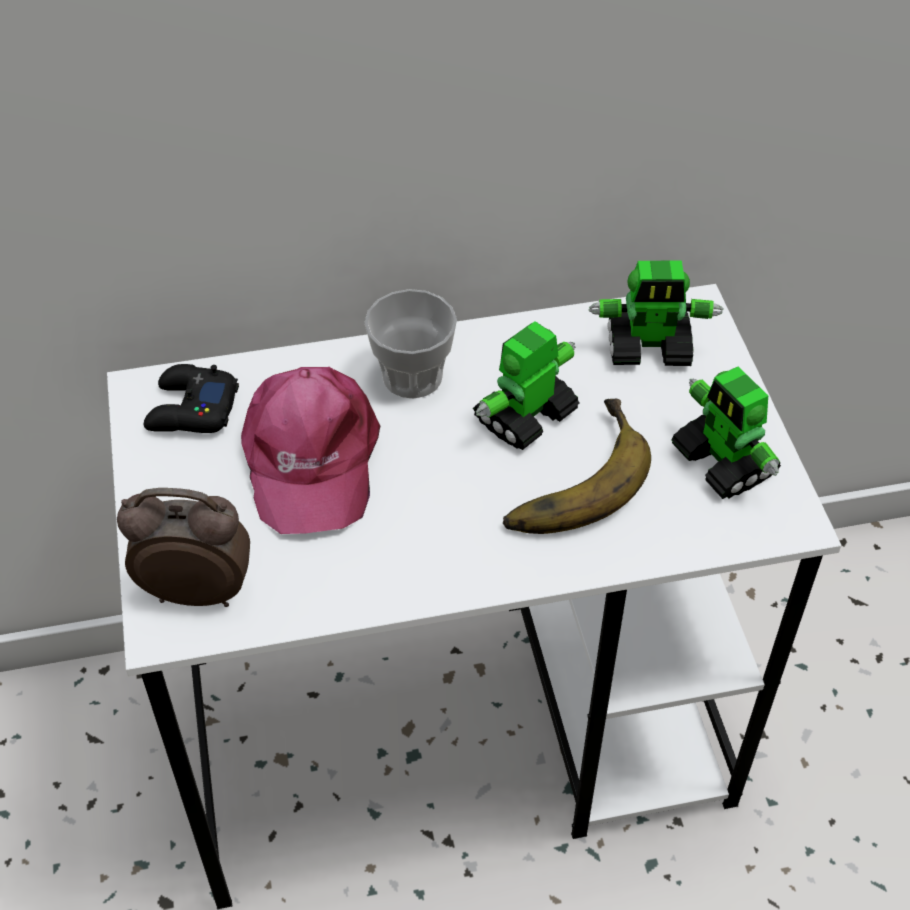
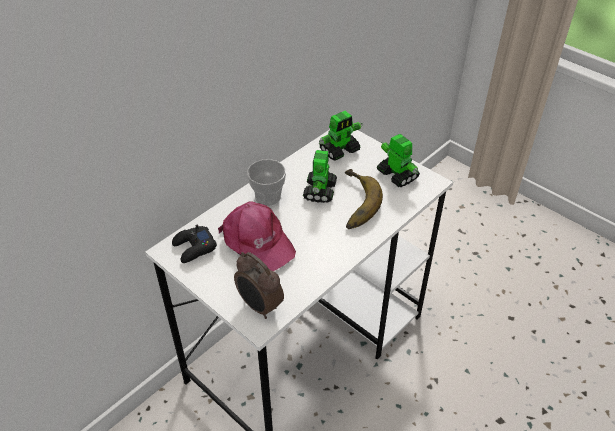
camera: 35 degrees left, 5 degrees down
(197, 590) = (259, 306): alarm clock -> alarm clock turned 105 degrees counterclockwise
(724, 463) = (397, 175): toy robot -> toy robot turned 150 degrees counterclockwise

